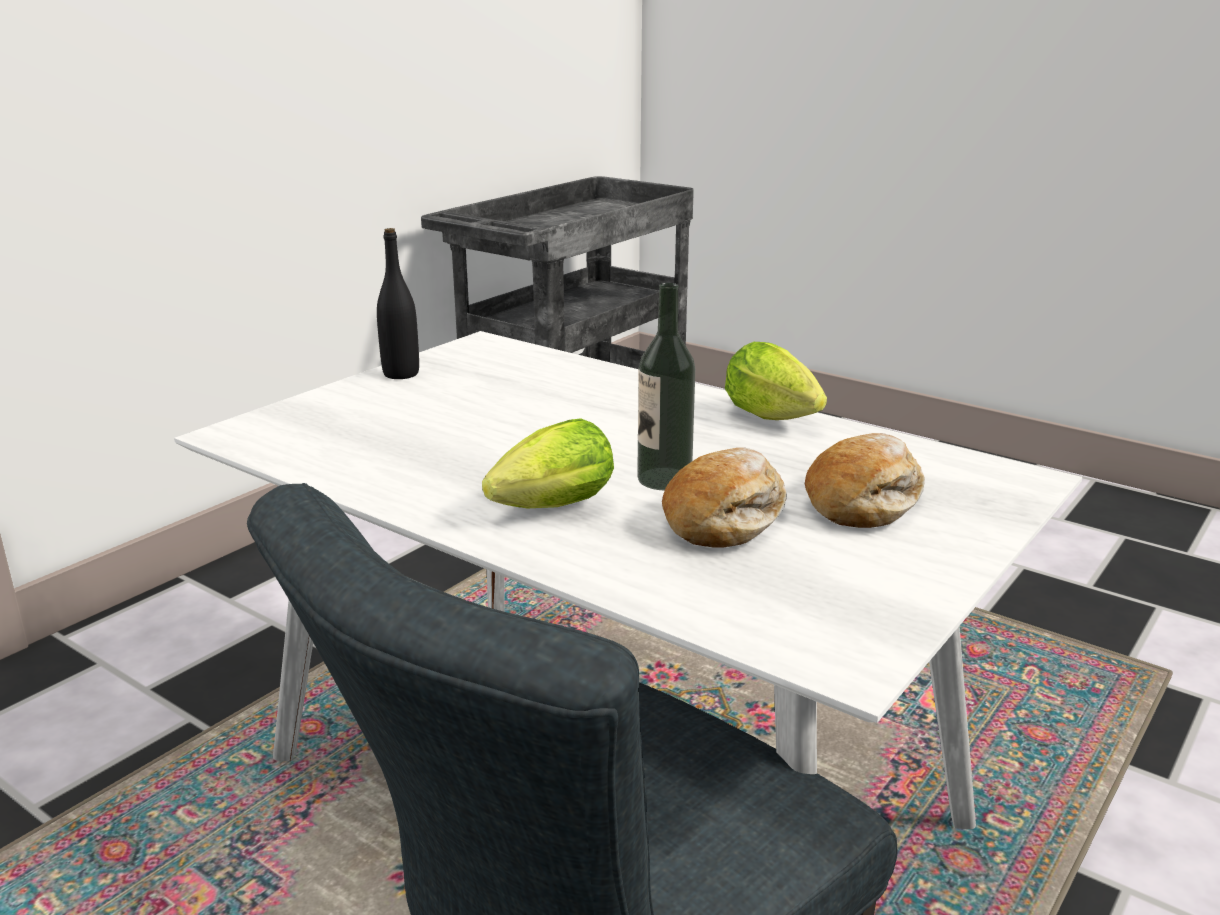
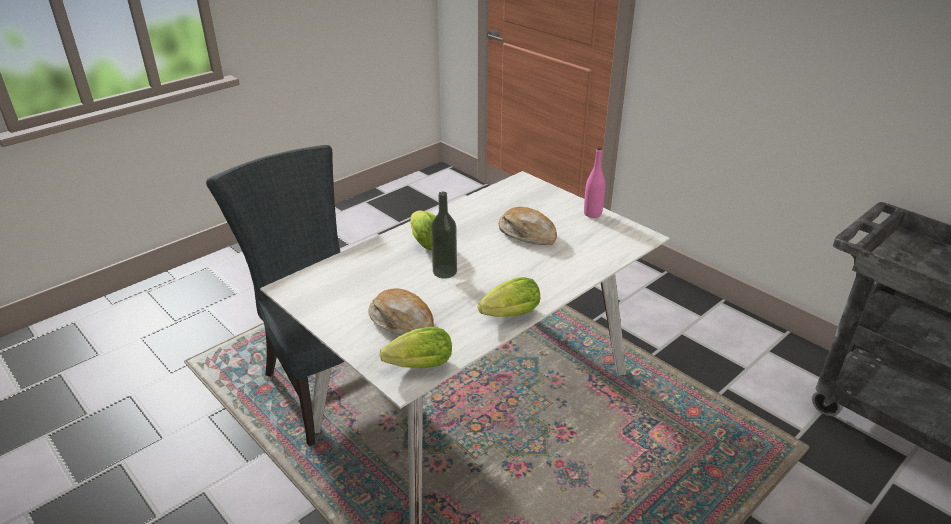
camera: 100 degrees right, 10 degrees up
(401, 374) = (592, 214): black bottle -> pink bottle
(725, 517) = (402, 281): bread -> bread (527, 234)
(977, 473) = (416, 366): none -> lettuce

